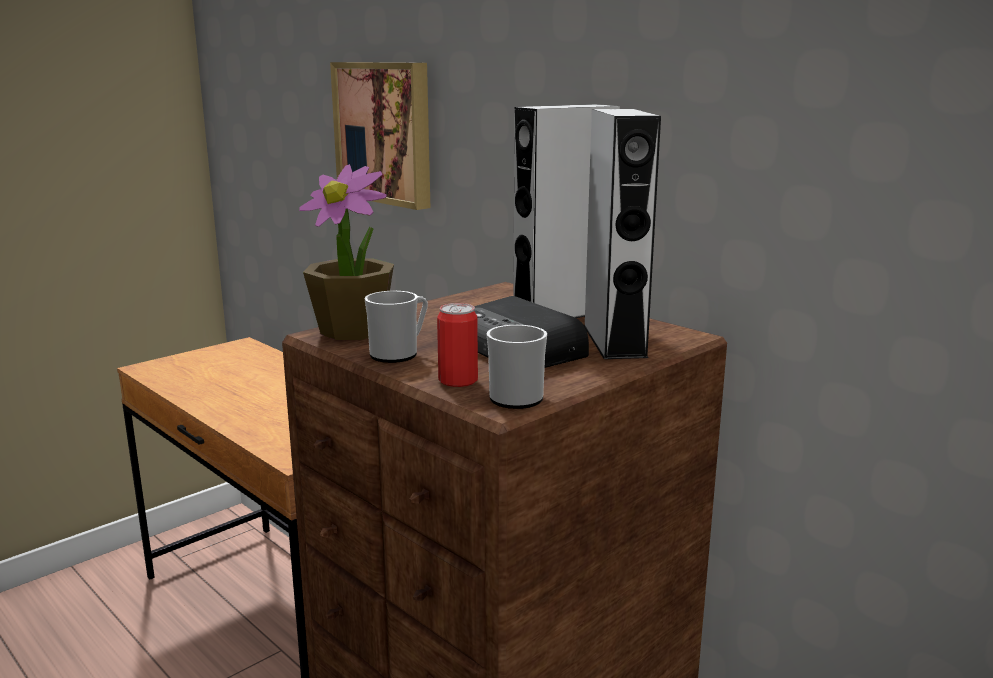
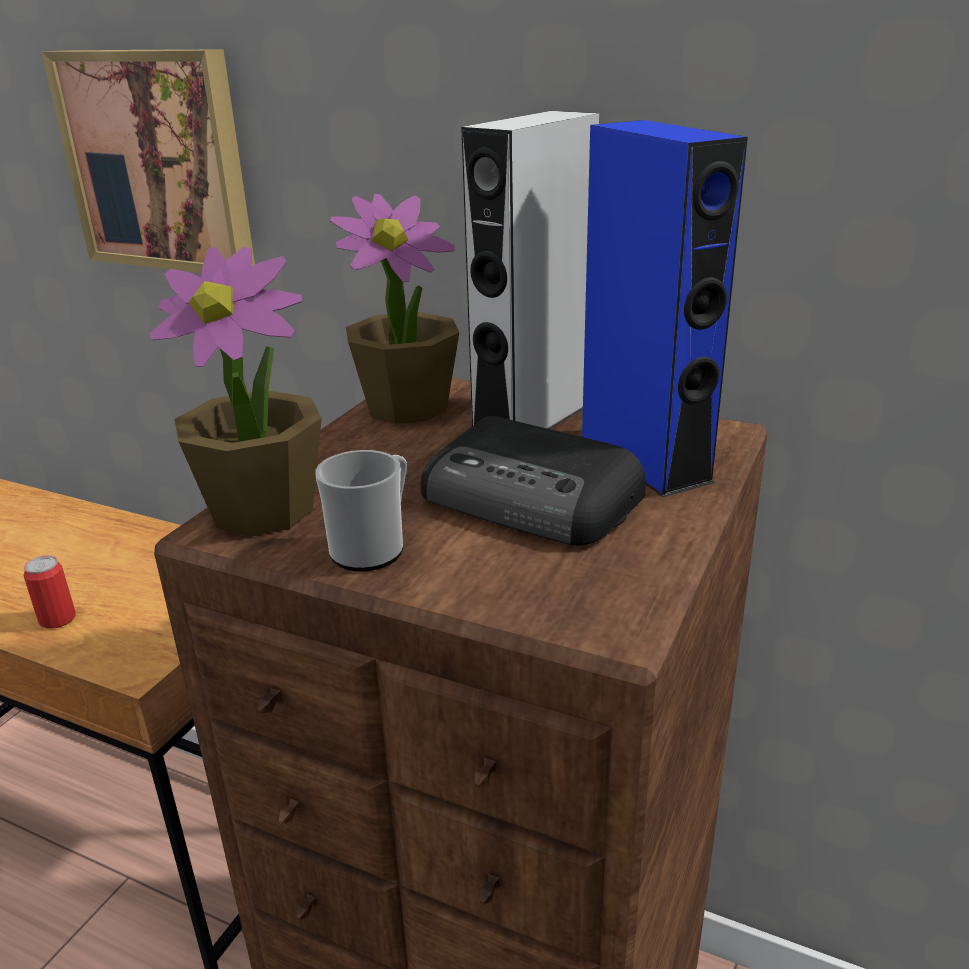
camera: 20 degrees left, 10 degrees up
(458, 380) = (507, 587): can -> can (57, 619)
(486, 298) = (407, 407): none -> potted plant
(519, 396) = (622, 601): mug -> none
(614, 340) = (643, 458): grey speaker -> blue speaker

